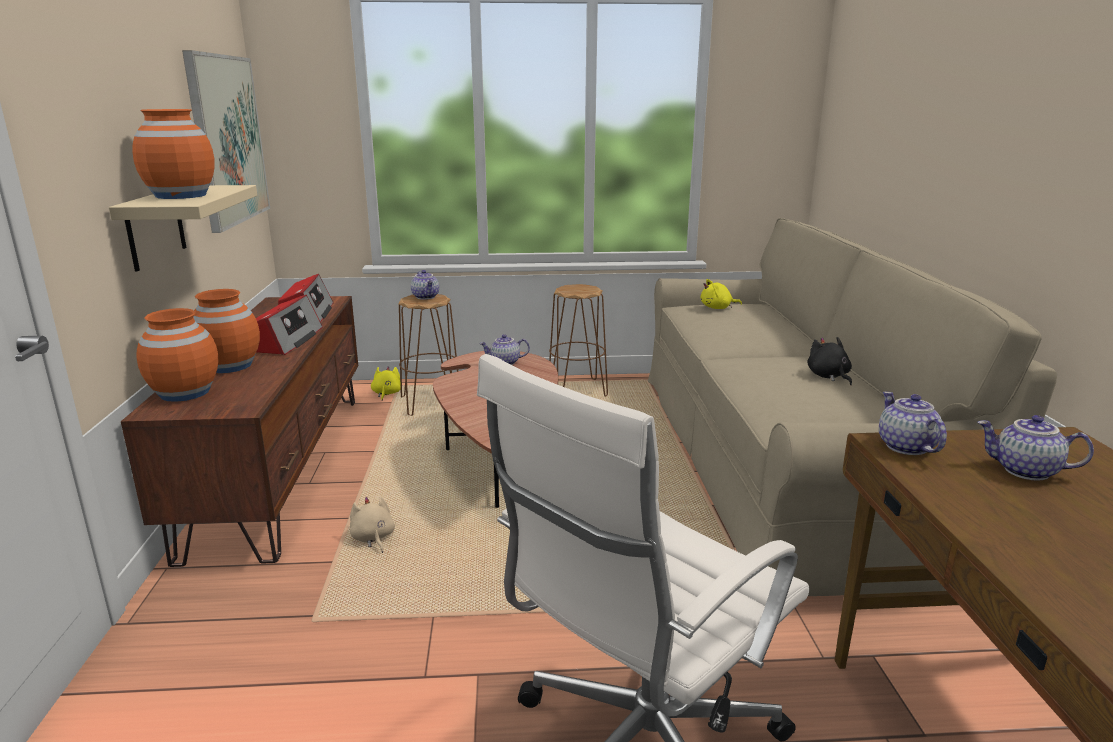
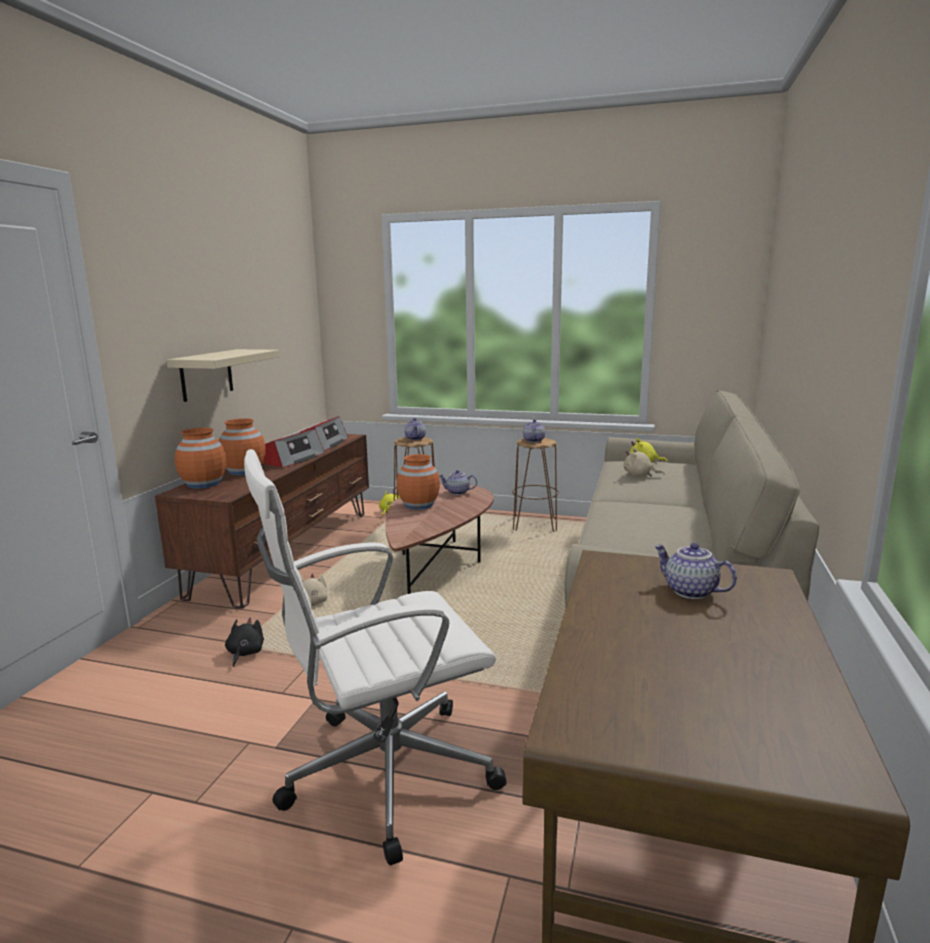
camera: 20 degrees right, 5 degrees down
(180, 196) = (218, 354): orange vase -> orange vase (418, 505)
(228, 140) = (286, 320): picture -> none
(728, 323) = (639, 475): none -> beige plush toy
(828, 376) = (678, 521): black plush toy -> black plush toy (244, 653)
(905, 446) = (613, 563): teapot -> teapot (533, 440)

